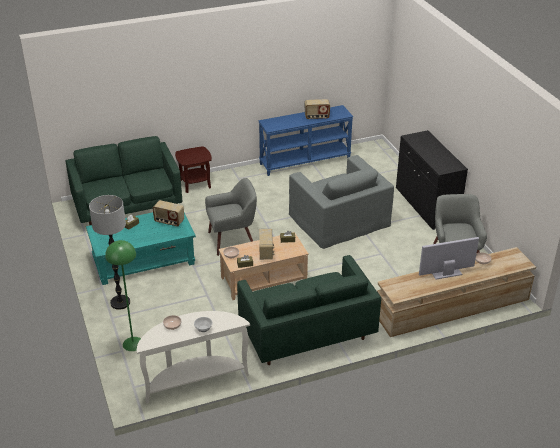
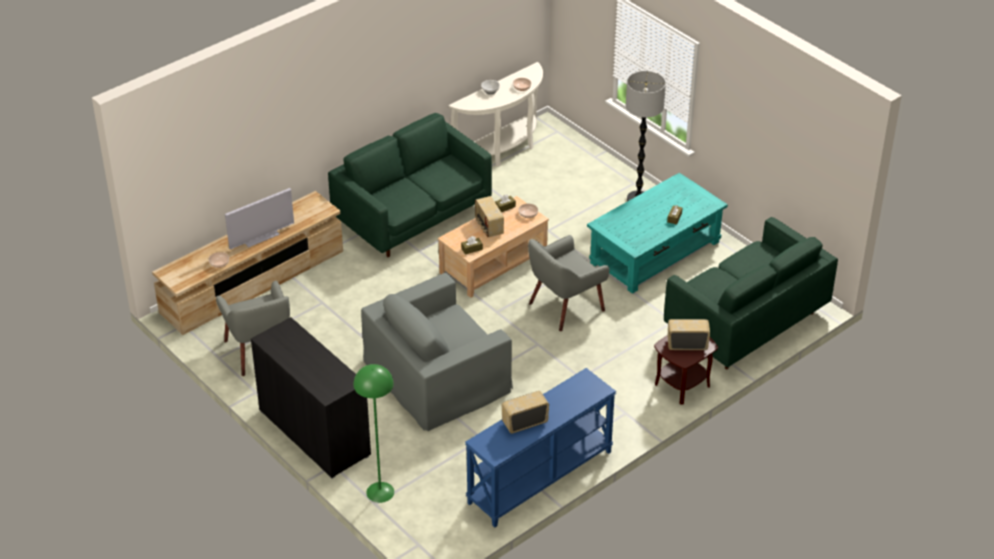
camera: 160 degrees right, 5 degrees up
(133, 343) = (589, 165): green floor lamp -> green floor lamp (380, 492)
(169, 221) = (632, 233): radio -> radio (687, 345)
(339, 219) = (437, 375): grey armchair -> grey armchair turned 75 degrees counterclockwise

